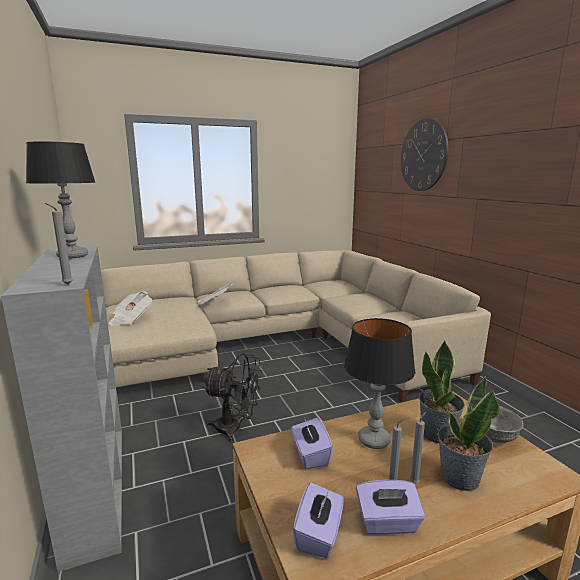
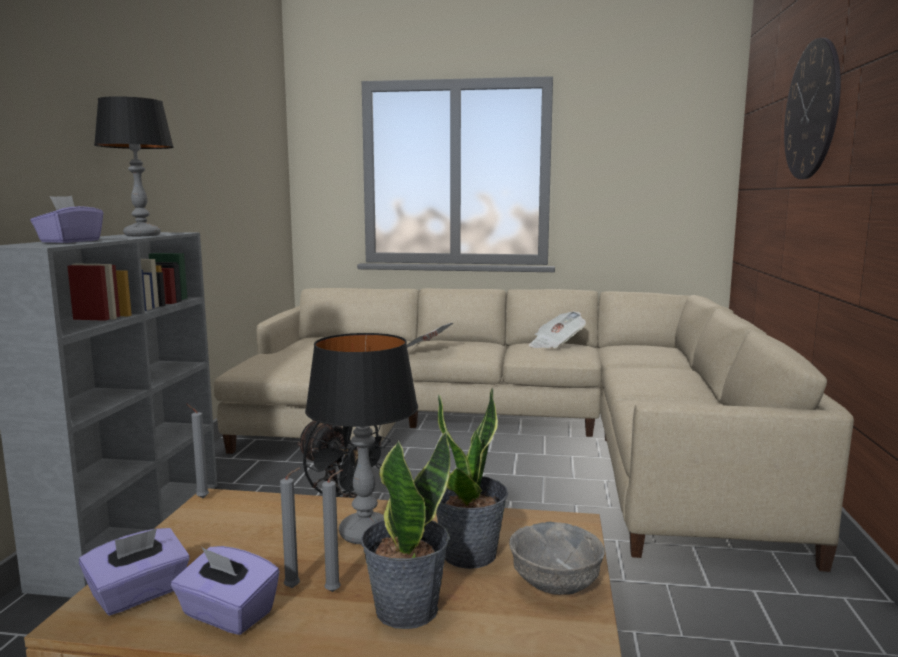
camera: 30 degrees right, 5 degrees down
(66, 284) = (44, 245): grey candle -> grey candle (201, 498)
(131, 319) = (297, 353): newspaper -> newspaper (555, 345)
(310, 455) = (260, 523): purple tissue box -> purple tissue box (70, 241)

